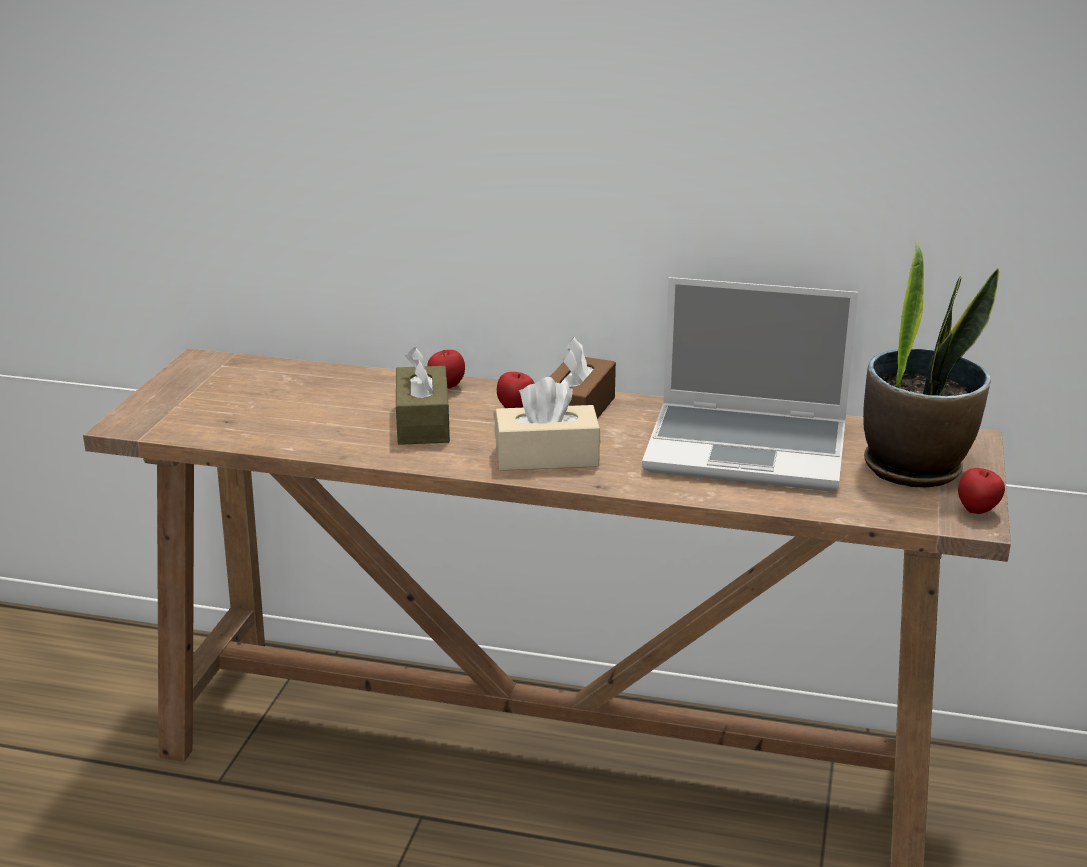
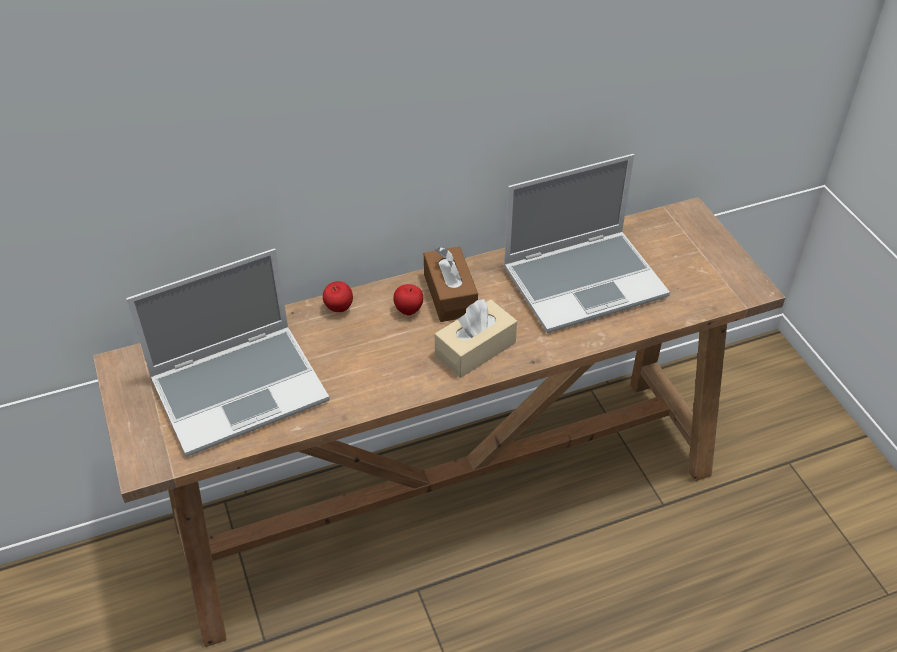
camera: 35 degrees left, 20 degrees up
(277, 407) = (241, 389): none -> laptop
(423, 423) = (361, 355): brown tissue box -> none
(914, 467) = (685, 254): potted plant -> none
(978, 511) = (749, 278): apple -> none

